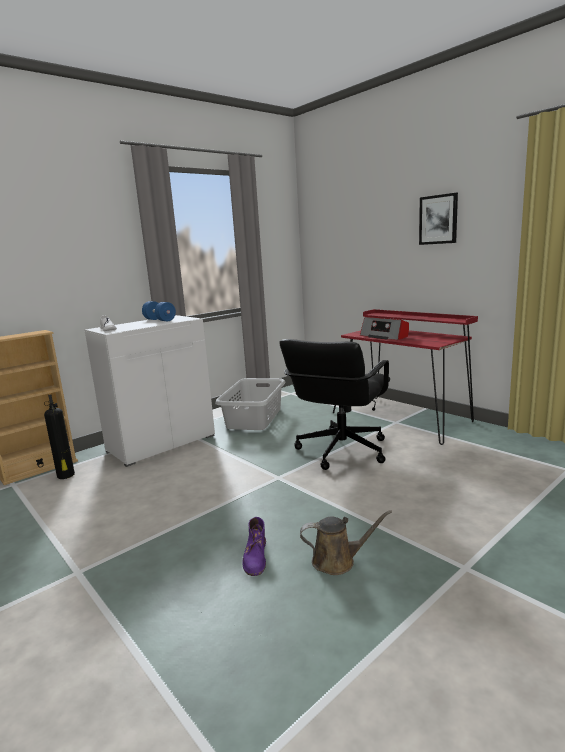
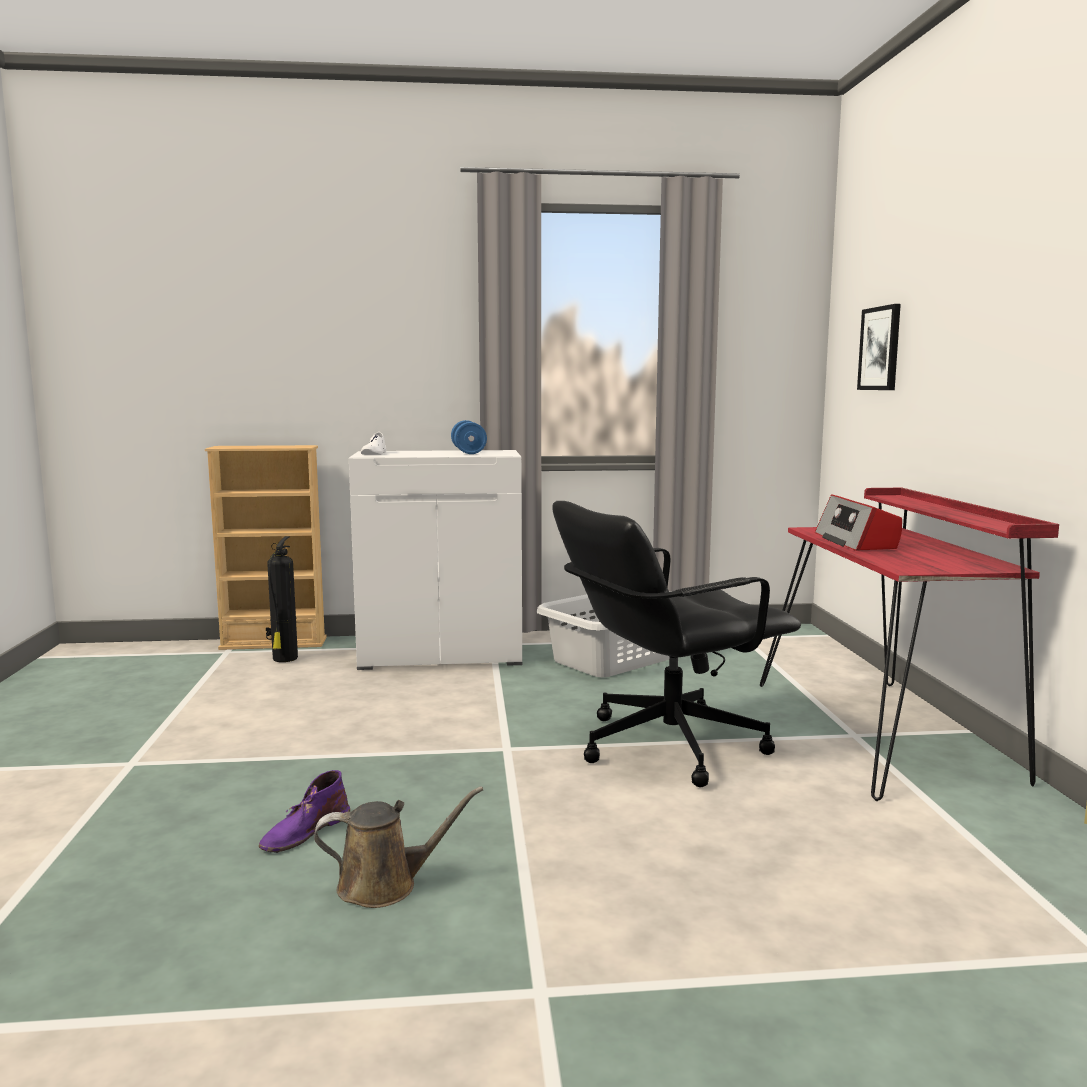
camera: 35 degrees right, 5 degrees down
(337, 561) = (385, 885): brown watering can -> brown watering can turned 45 degrees counterclockwise
(438, 219) = (1022, 291): picture -> picture (880, 348)

